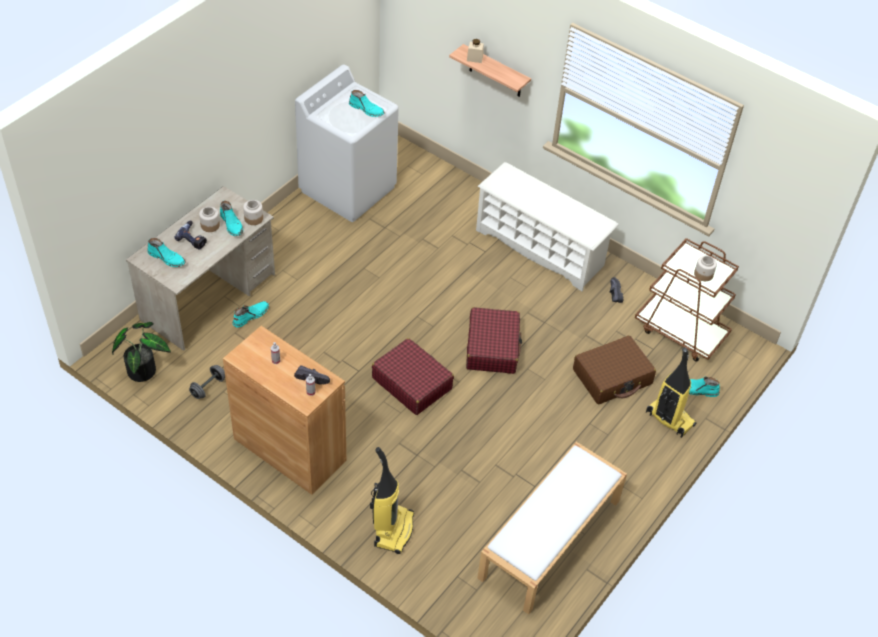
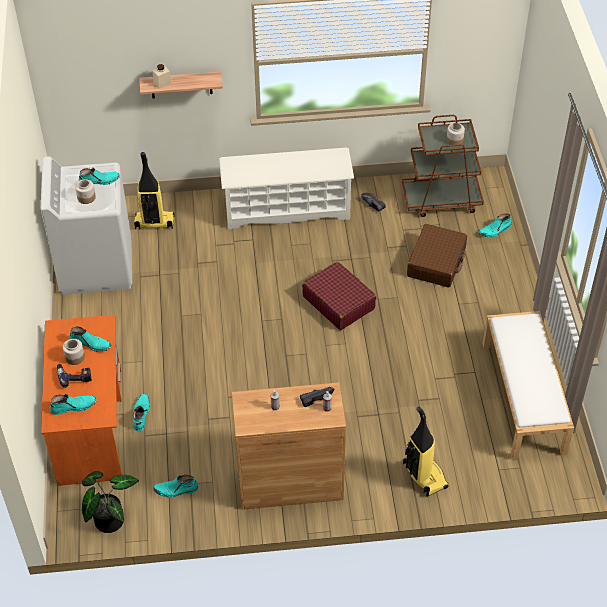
camera: 40 degrees left, 0 degrees up
(208, 387) = (176, 490): grey dumbbell -> turquoise boot
(209, 297) = (91, 426): beige desk -> orange desk
(253, 219) = (102, 327): jar -> jar (86, 198)
(412, 383) = (315, 369): red suitcase -> none
(669, 419) = (501, 263): vacuum cleaner -> vacuum cleaner (154, 223)

